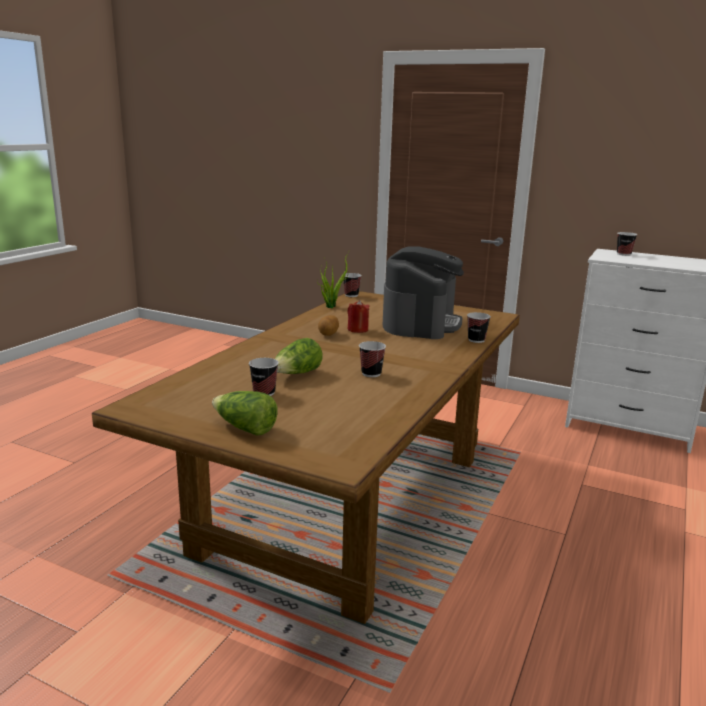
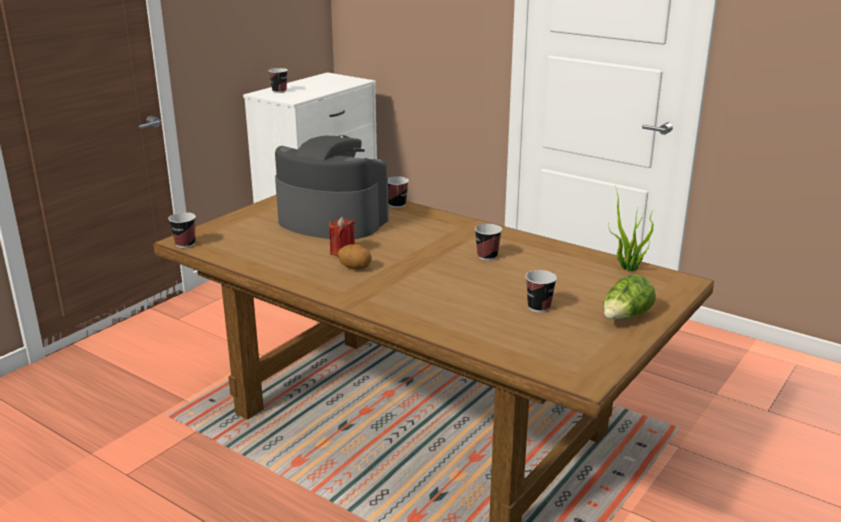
camera: 80 degrees left, 5 degrees up
(297, 374) = (486, 290): lettuce -> none
(330, 306) = (232, 259): potted plant -> potted plant (627, 268)

